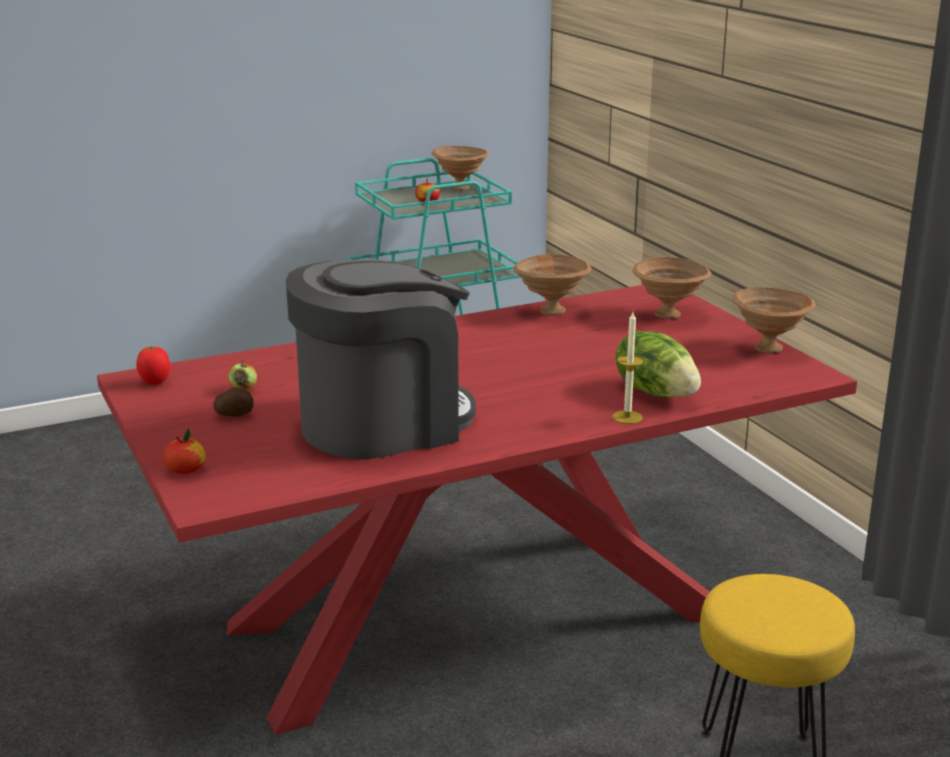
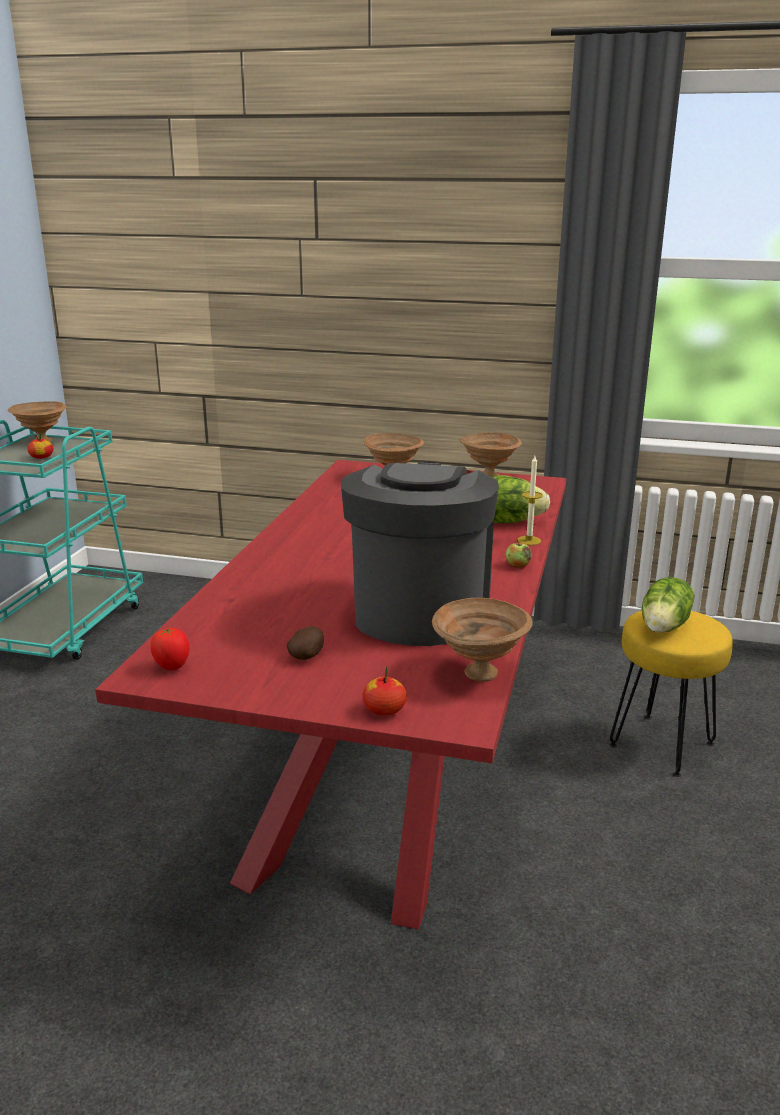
camera: 50 degrees left, 0 degrees up
(243, 389) = (261, 636): apple -> apple (517, 565)
(550, 311) = (322, 500): brown bowl -> brown bowl (479, 674)
(761, 600) = (665, 627): none -> lettuce

